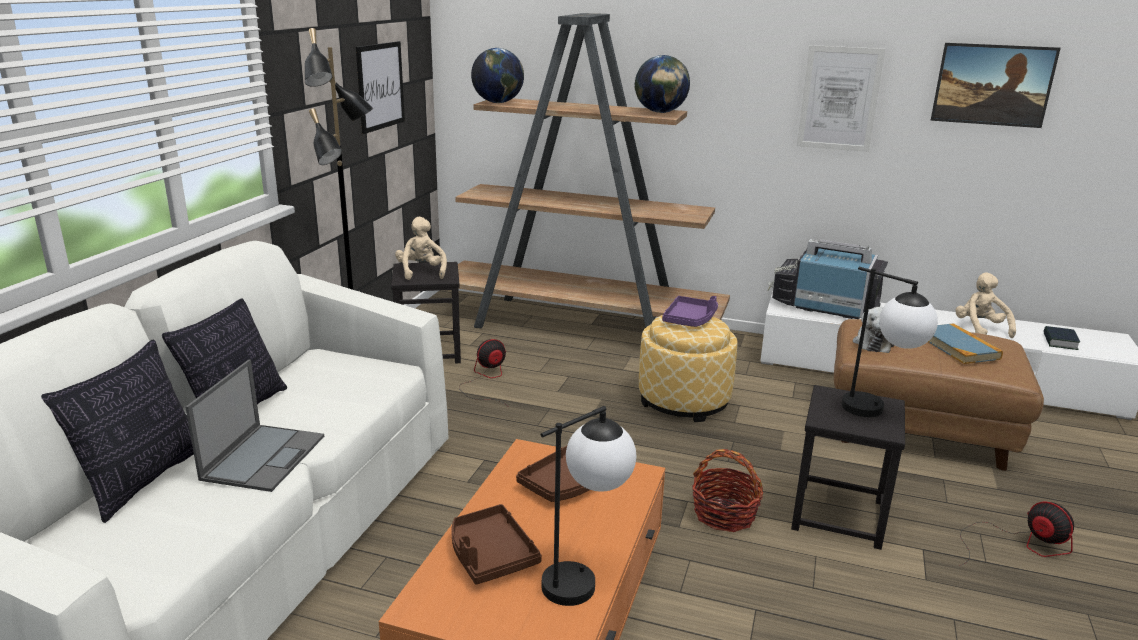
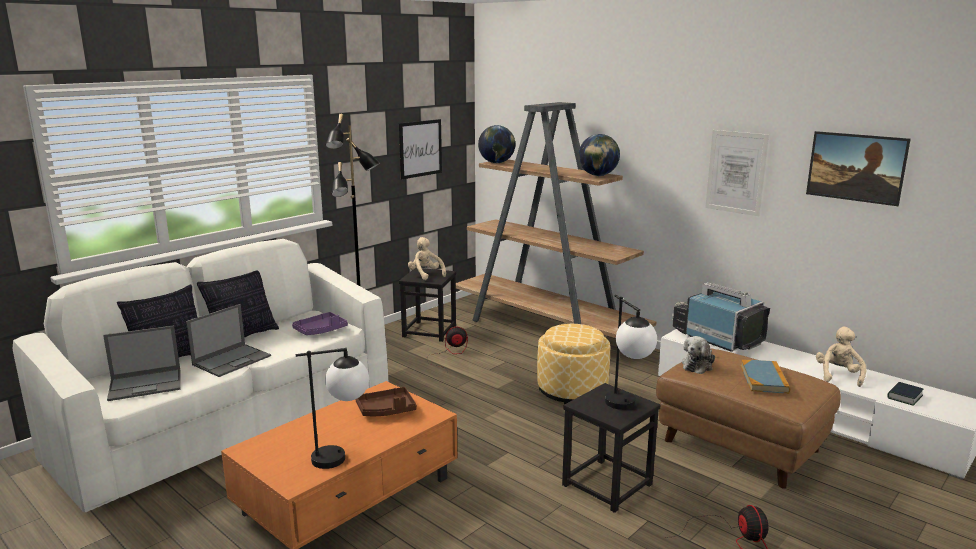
camera: 25 degrees right, 5 degrees down
(146, 536) = (146, 384): none -> laptop
(421, 272) = (425, 275): beige plush toy -> beige plush toy turned 45 degrees counterclockwise
(490, 555) = (305, 435): brown tray -> none
(690, 320) = (577, 329): purple tray -> purple tray (321, 330)
(724, 514) = (525, 465): basket -> none

